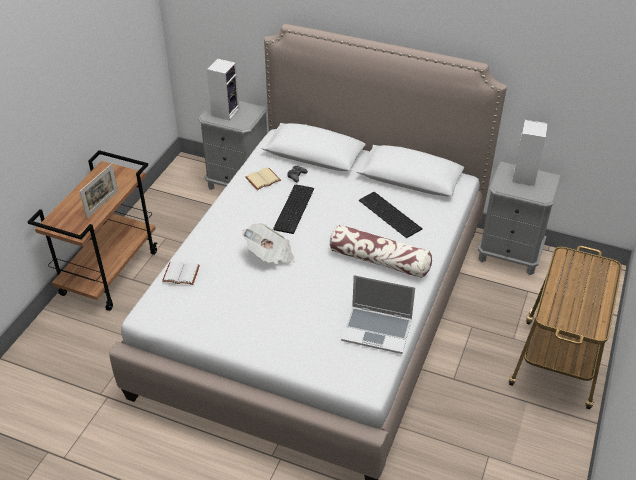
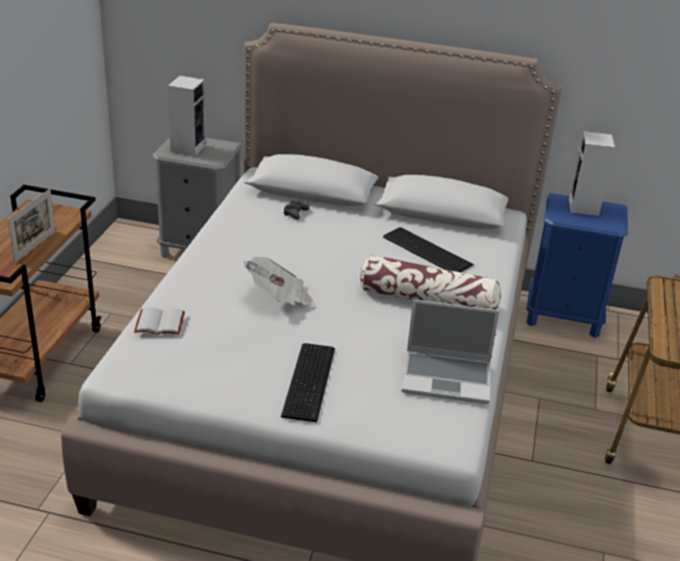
camera: 10 degrees left, 10 degrees down
(263, 179) = (251, 217): beige book -> none
(295, 208) = (302, 247): keyboard -> keyboard (311, 381)
(510, 254) = (563, 316): grey nightstand -> blue nightstand

